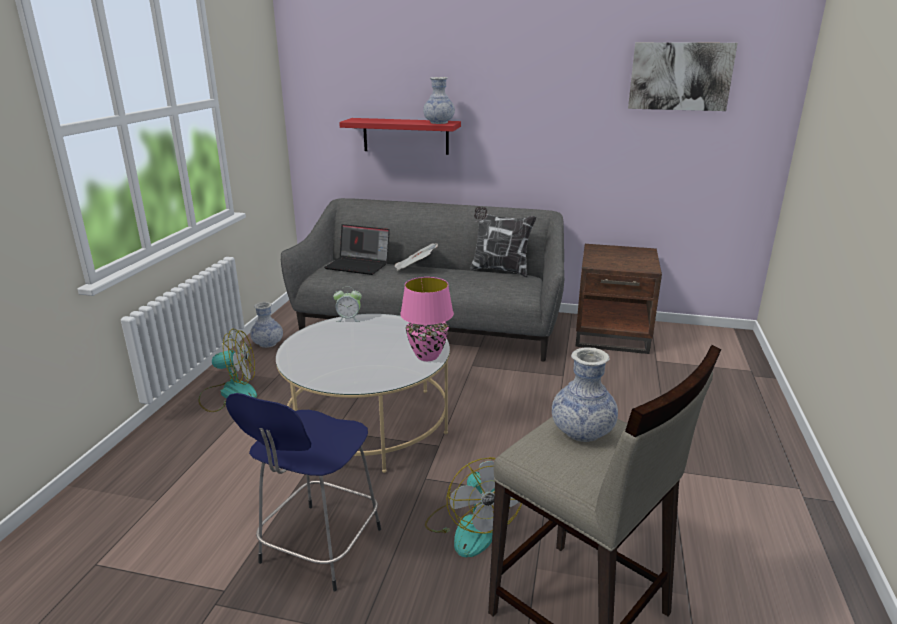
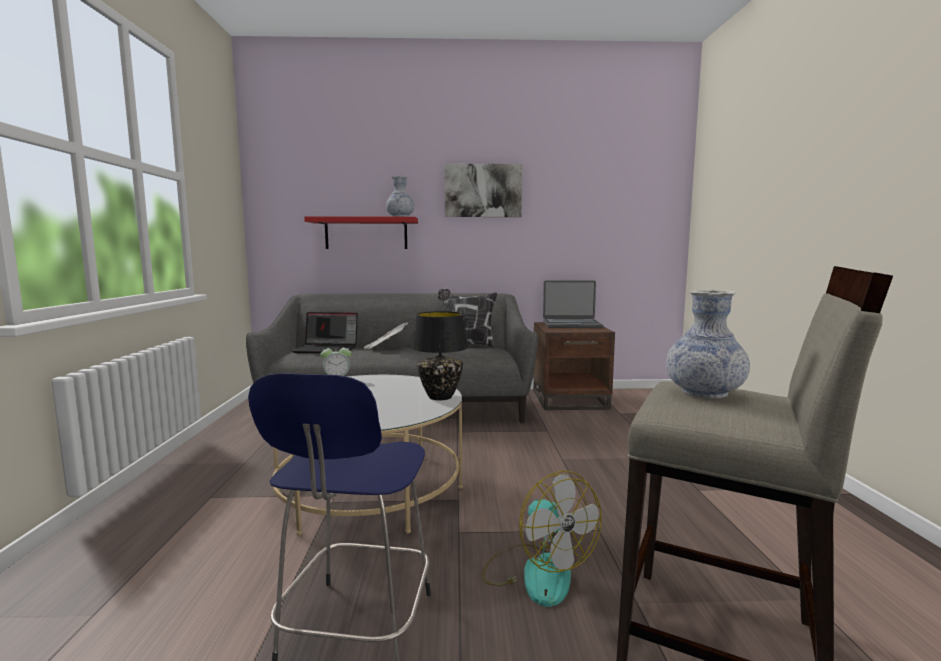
camera: 15 degrees left, 15 degrees down
(229, 394) = (189, 483): fan -> none
(268, 344) = (228, 435): vase -> none
(428, 356) = (440, 397): pink table lamp -> black table lamp
(623, 254) = (571, 325): none -> laptop
(680, 76) = (599, 178): picture -> picture (483, 191)

